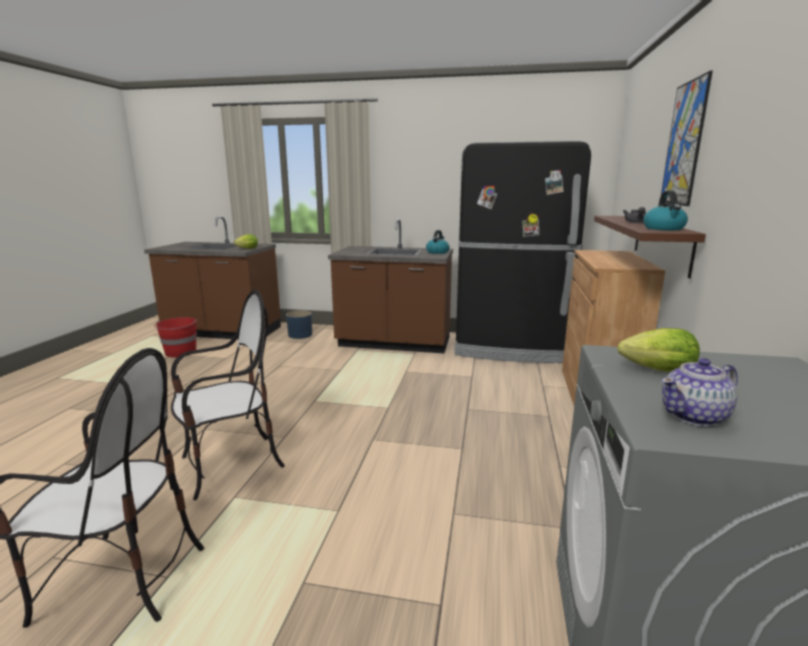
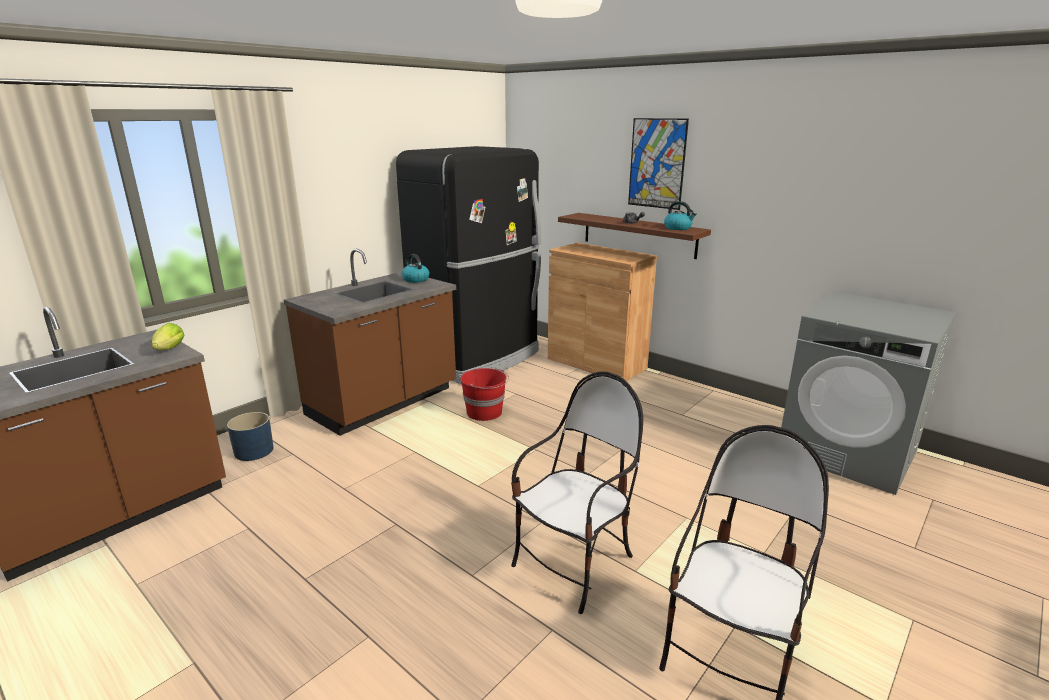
camera: 60 degrees left, 5 degrees up
(180, 352) = (146, 572): red bucket -> red bucket (485, 412)
(231, 465) = (574, 565): chair -> chair turned 45 degrees clockwise
(653, 370) = (849, 315): lettuce -> none
(695, 416) = (905, 326): teapot -> none

